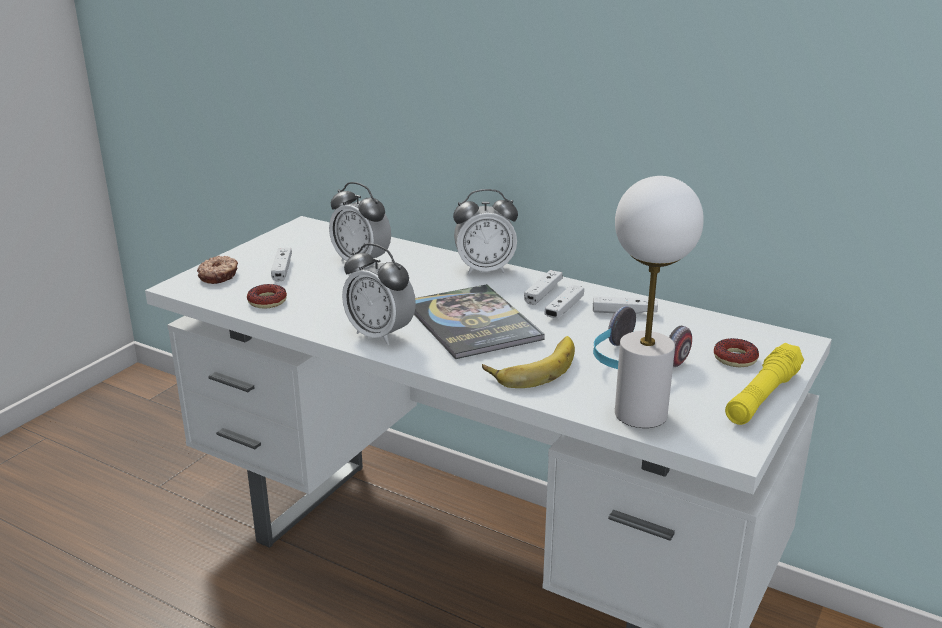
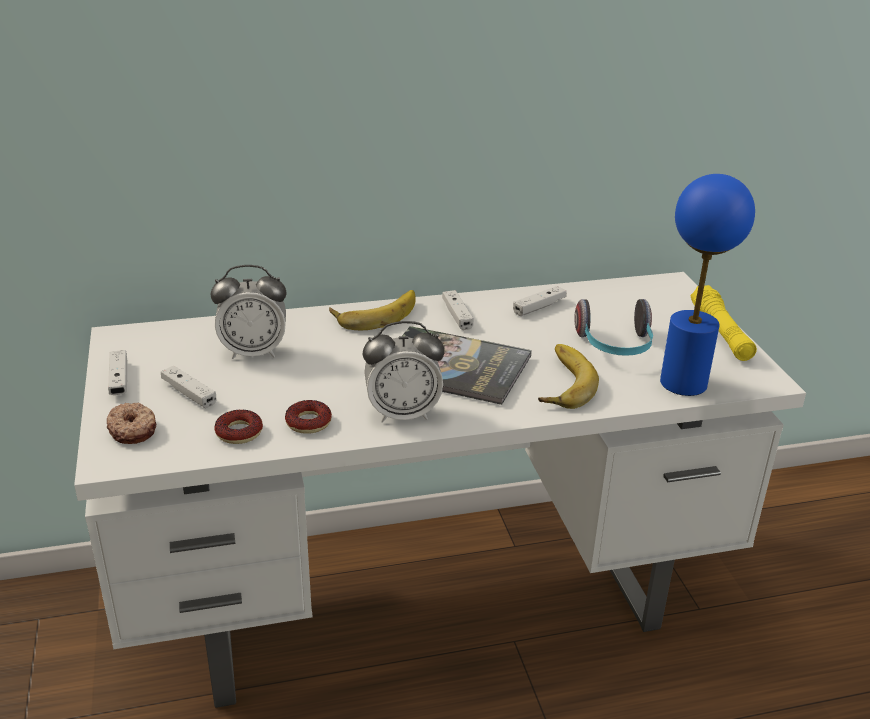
camera: 45 degrees left, 5 degrees up
(485, 269) = (375, 313): alarm clock -> banana
(564, 309) = (495, 323): white game controller -> white game controller (119, 380)
(641, 414) = (684, 383): white table lamp -> blue table lamp
(735, 358) = (661, 312): donut -> donut (308, 422)

